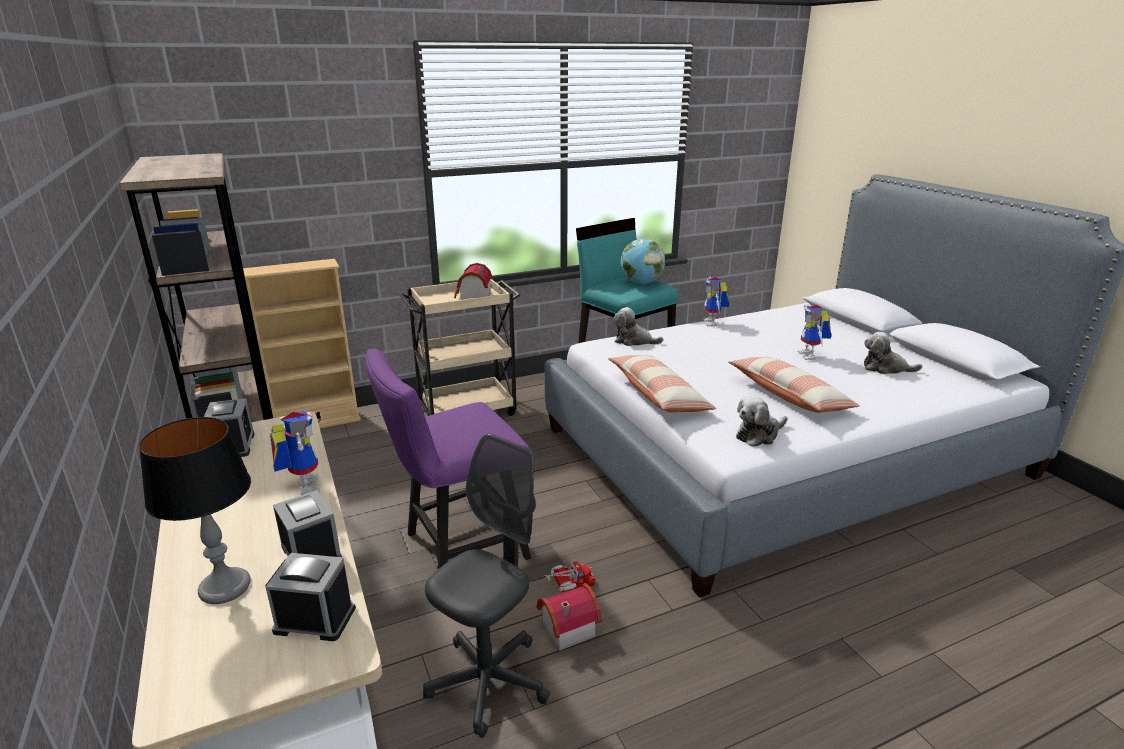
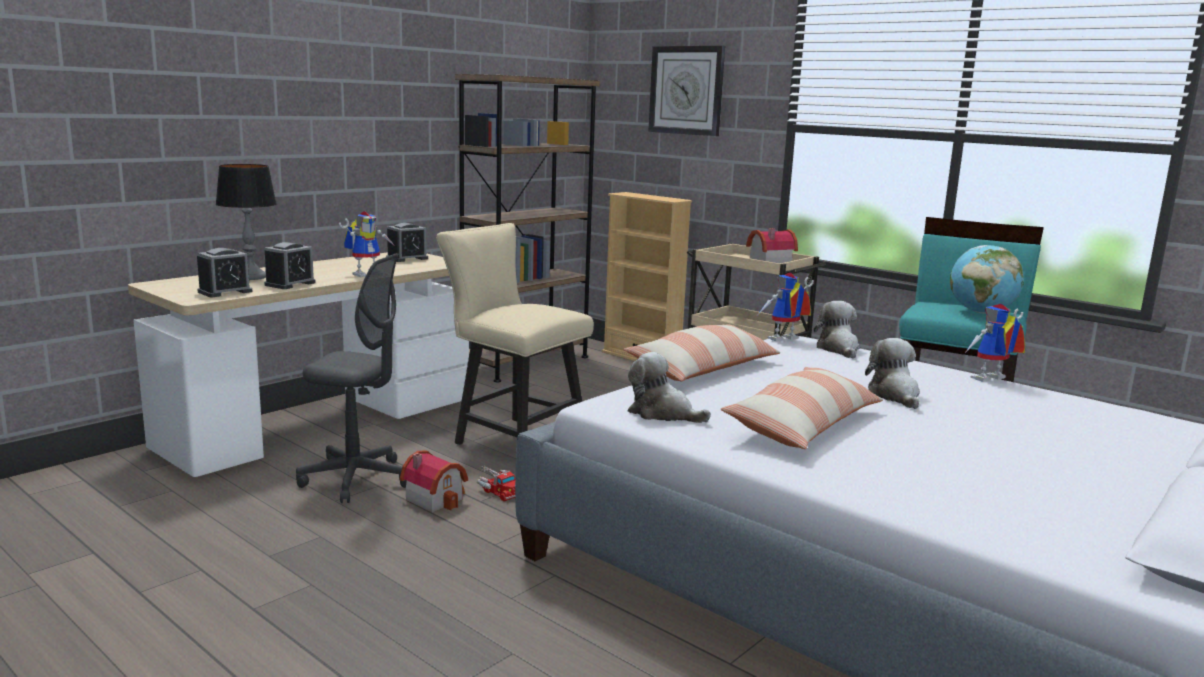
camera: 65 degrees right, 10 degrees down
(299, 149) = (686, 90): none -> wall clock
(315, 619) = (225, 292): alarm clock -> alarm clock turned 60 degrees clockwise
(457, 548) = (513, 439): purple chair -> beige chair
(811, 356) = (979, 435): toy robot -> toy robot (783, 340)
(885, 368) = (1038, 487): plush toy -> plush toy (894, 395)

